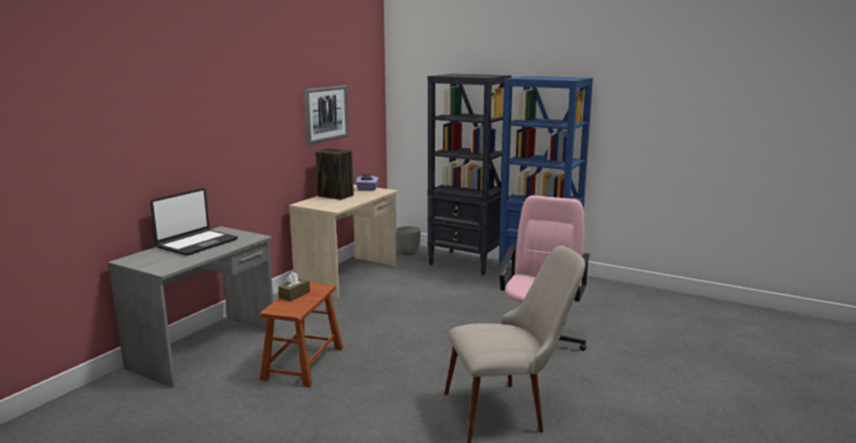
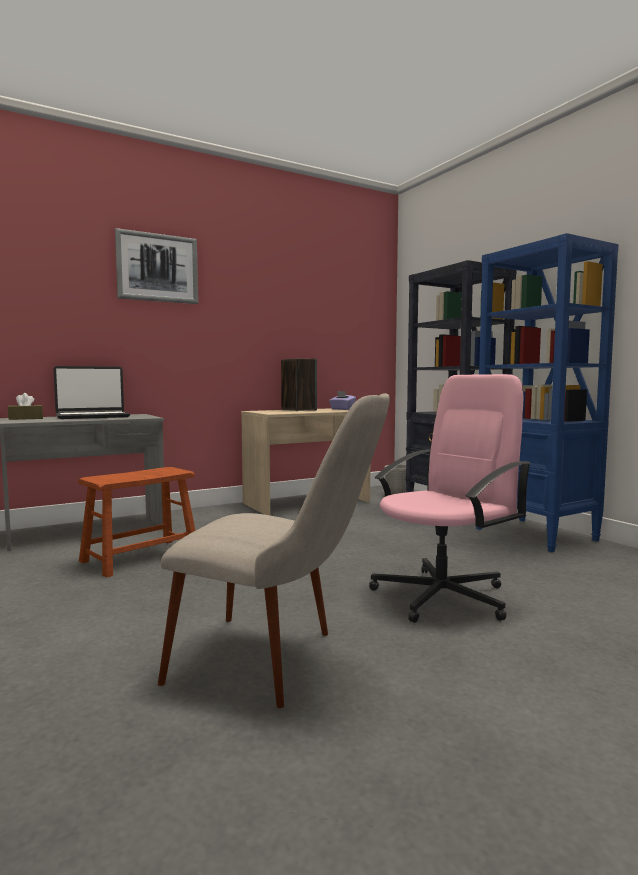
camera: 30 degrees right, 10 degrees down
(294, 295) = (139, 472): brown tissue box -> brown tissue box (26, 418)
(326, 113) = (304, 325): picture -> picture (157, 268)

